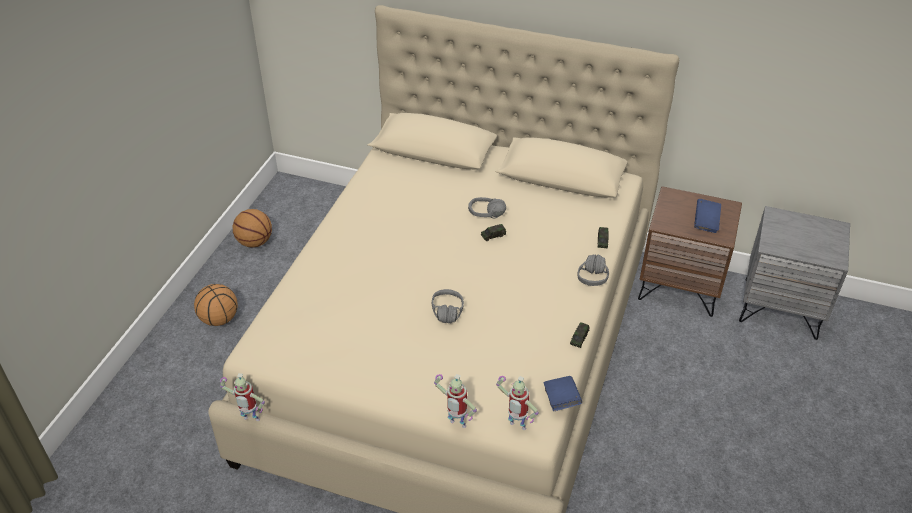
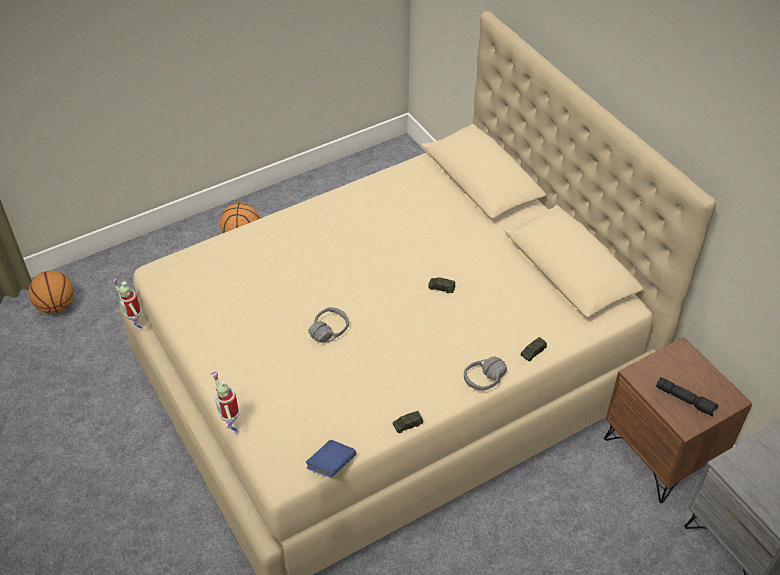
camera: 40 degrees right, 5 degrees up
(255, 242) = (329, 187): basketball -> basketball (57, 306)
(486, 217) = (455, 267): grey headphones -> none
(516, 427) = (272, 461): toy robot -> none
(706, 222) = (685, 400): blue book -> black flashlight

